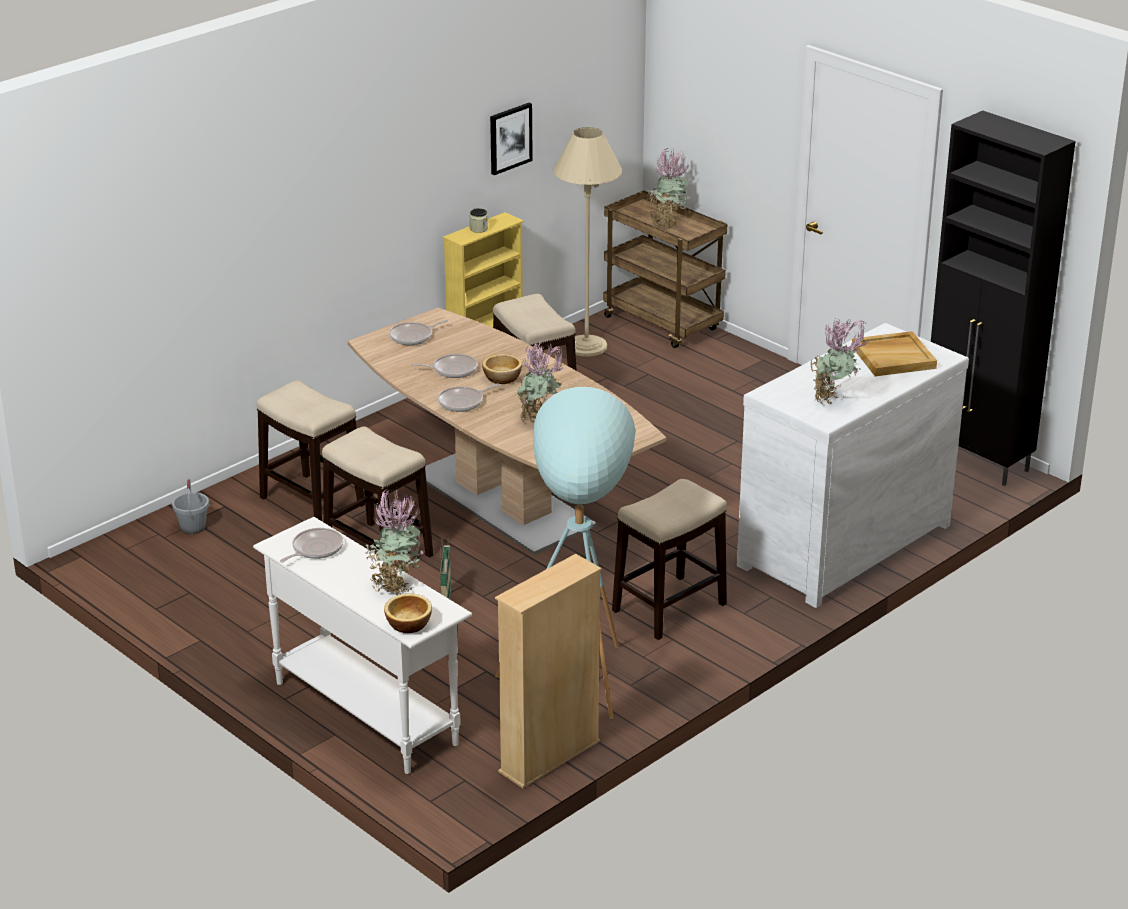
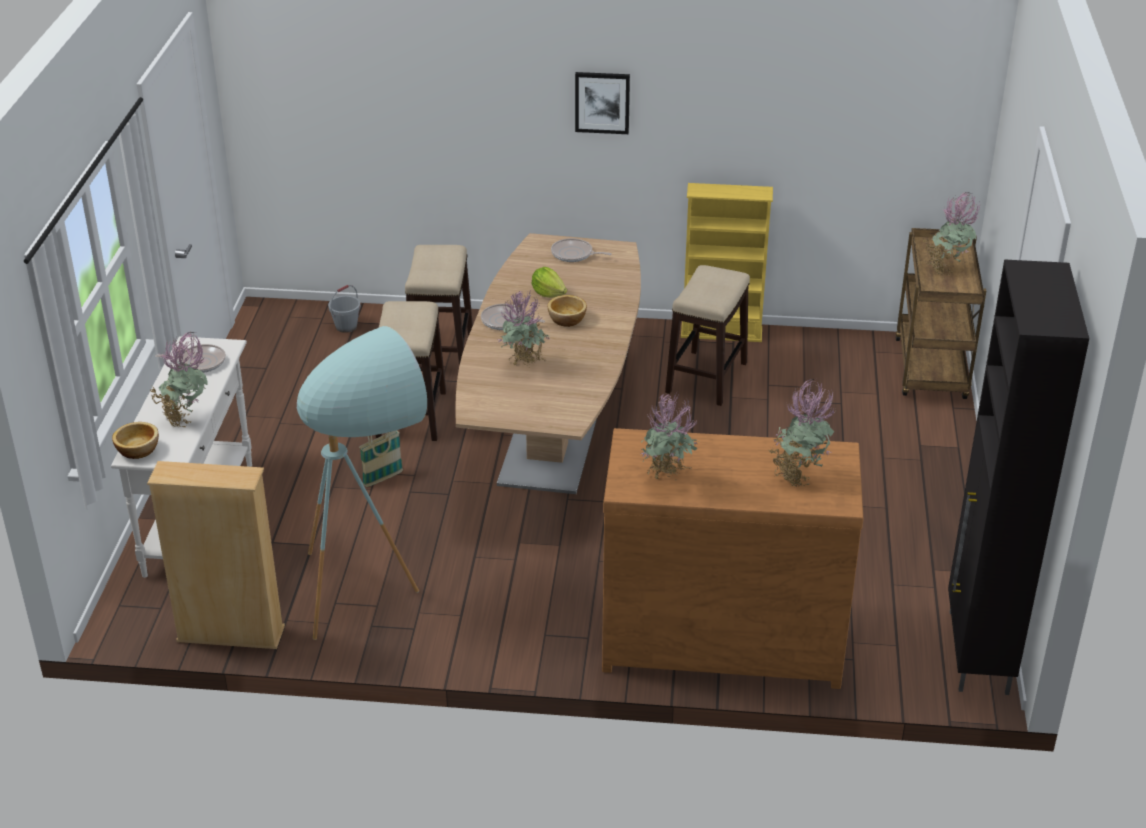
camera: 50 degrees right, 5 degrees up
(452, 370) = (548, 293): frying pan -> lettuce
(478, 229) = (724, 190): jar -> none
(510, 138) = (792, 116): picture -> picture (602, 102)
(586, 346) = (836, 354): beige floor lamp -> none
(668, 608) = (503, 590): stool -> none
(840, 544) = (721, 637): white dresser -> brown dresser
(893, 357) = (798, 475): beige tray -> potted plant

